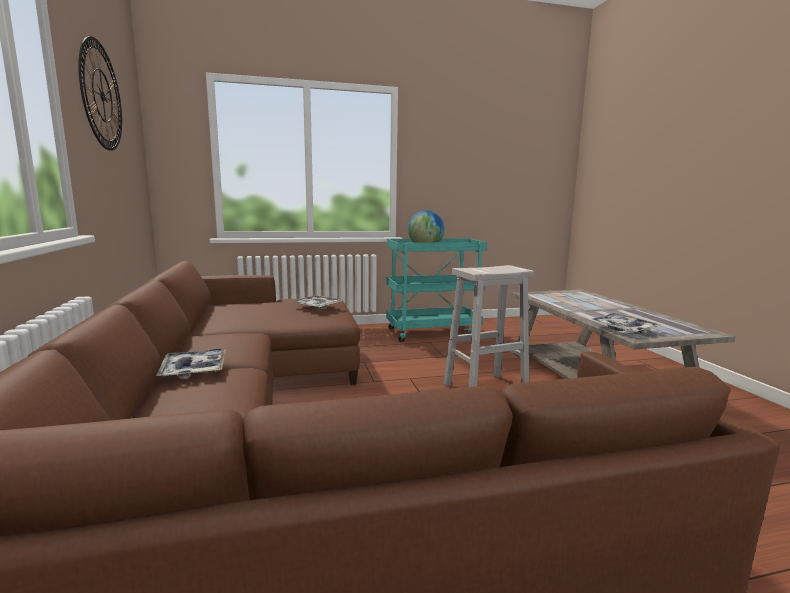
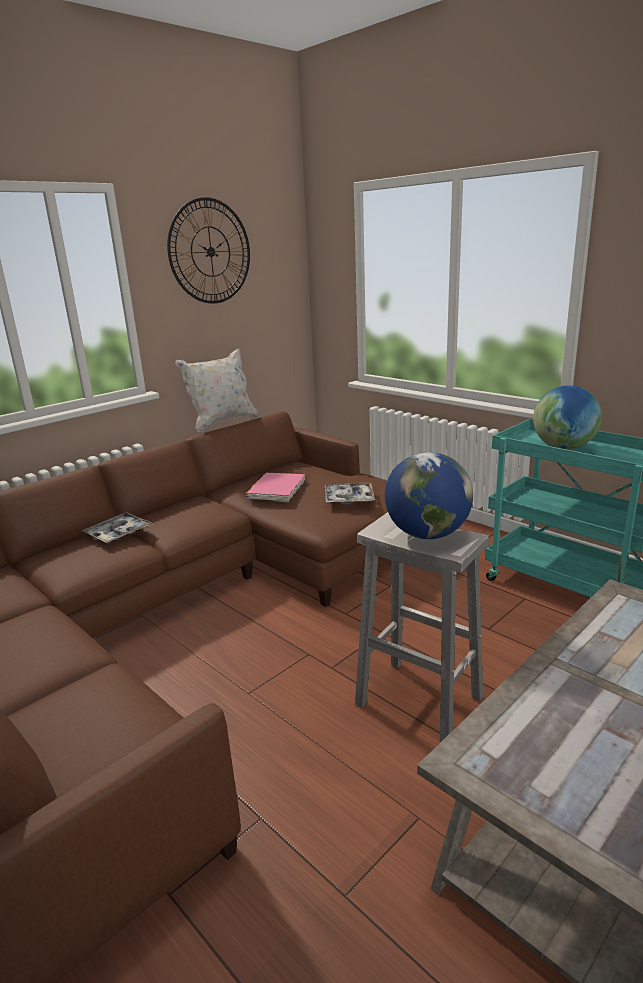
camera: 60 degrees right, 10 degrees up
(152, 270) = (222, 423): none -> white pillow
(256, 314) = (276, 490): none -> pink book
(494, 269) = (427, 534): none -> globe
(622, 329) = (502, 739): tray -> none

